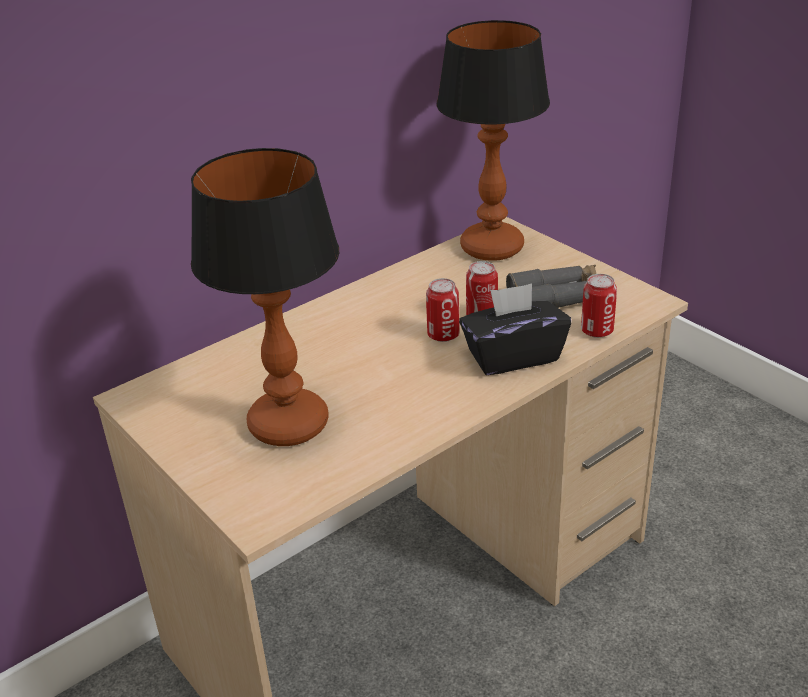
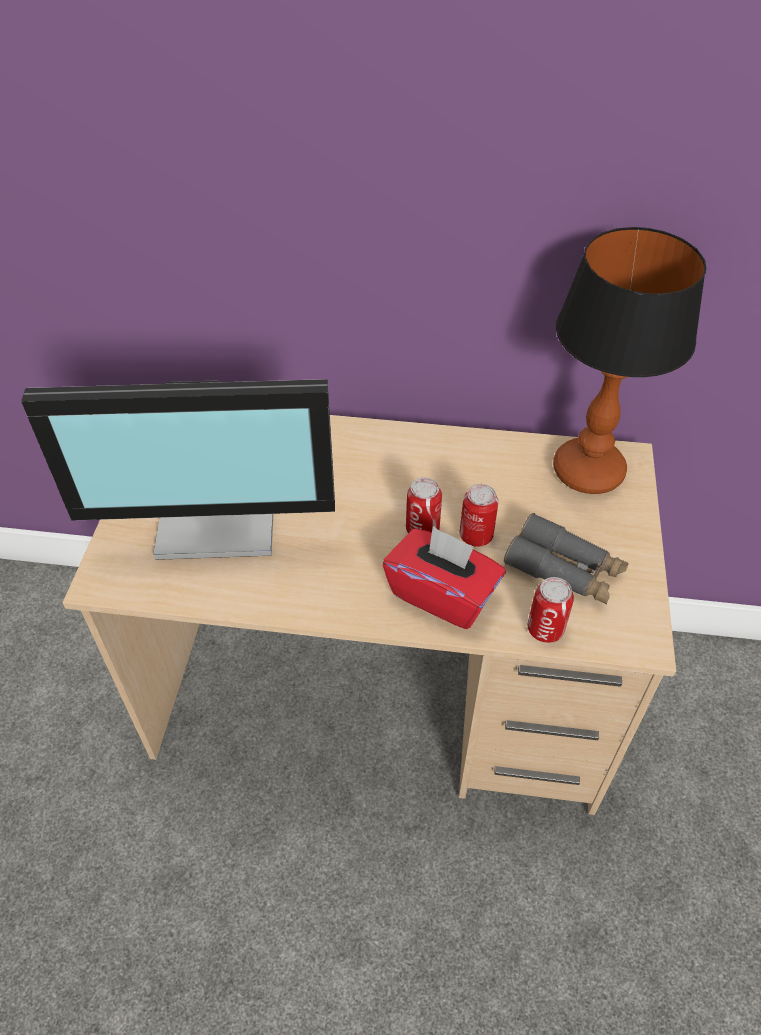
camera: 45 degrees right, 15 degrees up
(288, 423) = (219, 519): table lamp -> monitor
(513, 356) = (442, 594): black tissue box -> red tissue box

